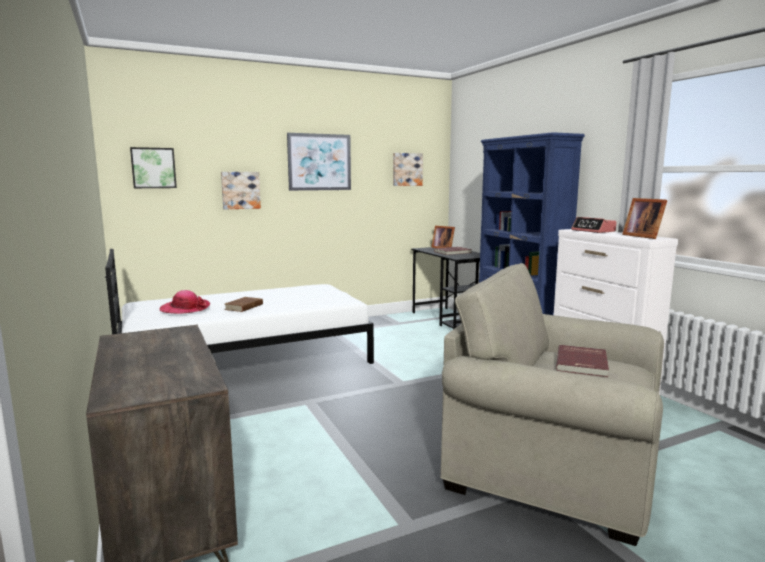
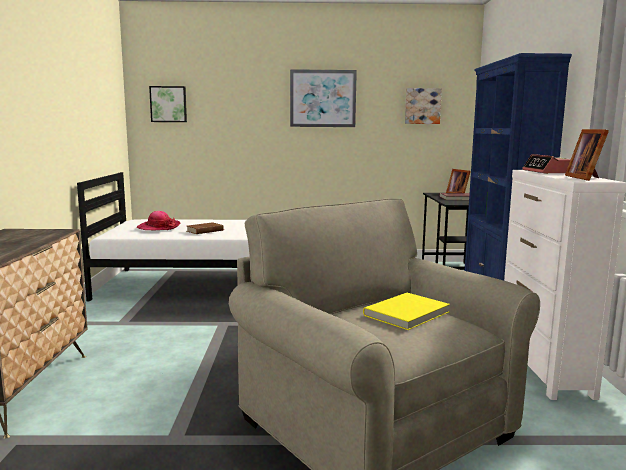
camera: 25 degrees right, 0 degrees up
(240, 190) = (243, 125): picture -> none
(583, 363) = (408, 314): red book -> yellow book

